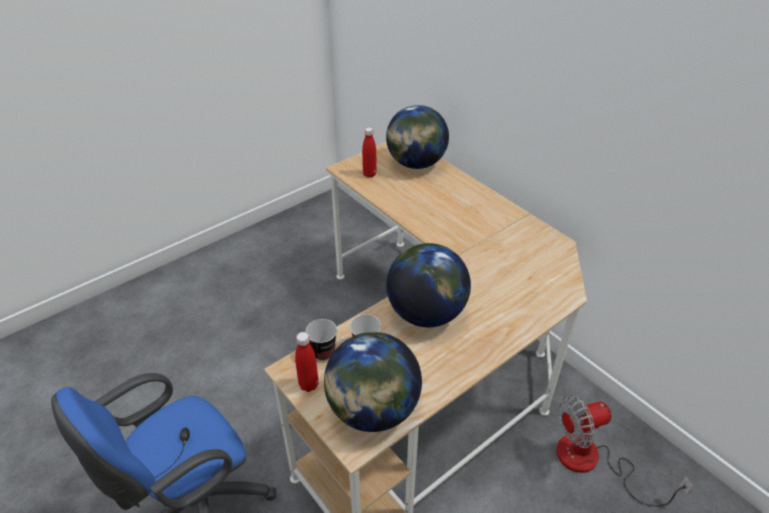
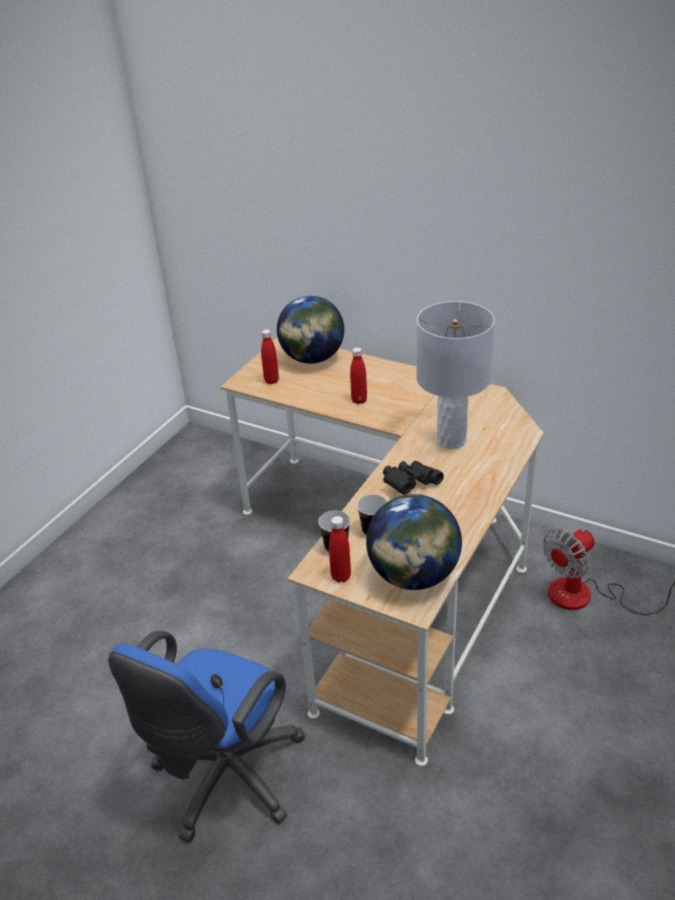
camera: 20 degrees left, 5 degrees down
(426, 313) = (409, 485): globe -> black binoculars
(432, 214) = (359, 400): none -> red bottle
(492, 280) = (452, 440): none -> grey table lamp

